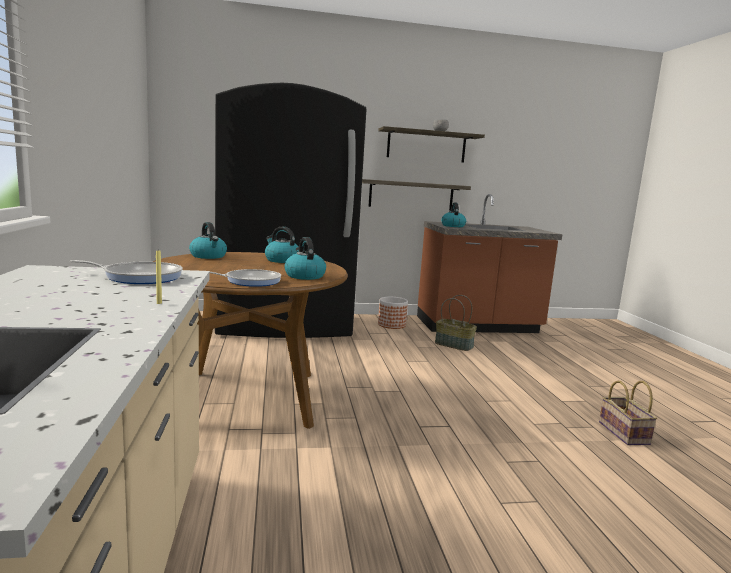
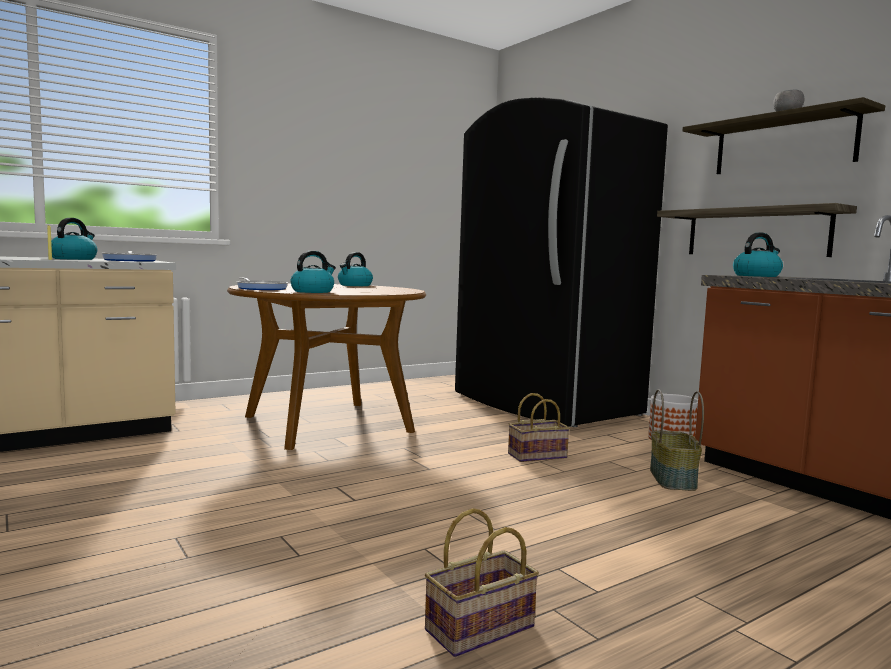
camera: 65 degrees right, 5 degrees down
(281, 260) = (382, 290): kettle -> kettle (74, 259)
(395, 358) = (538, 455): none -> basket

